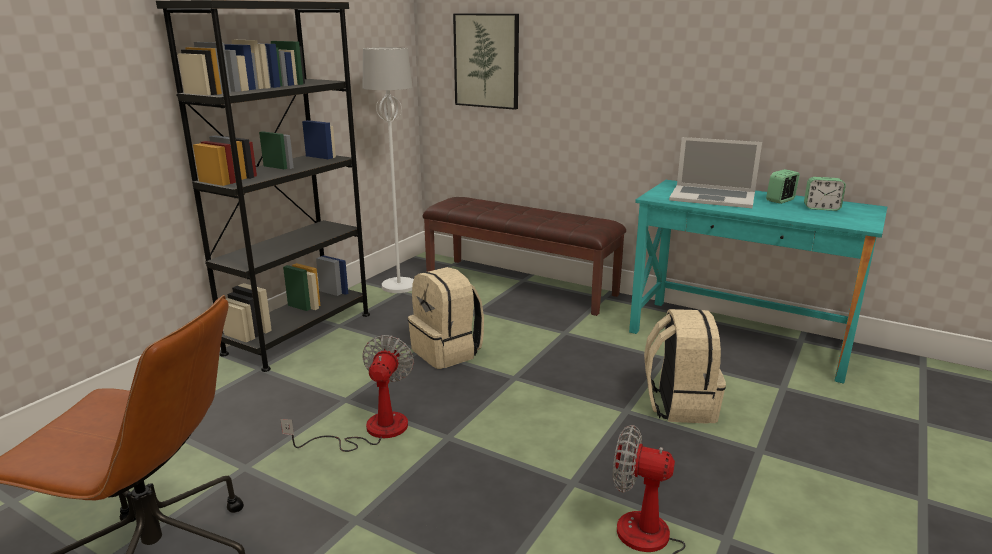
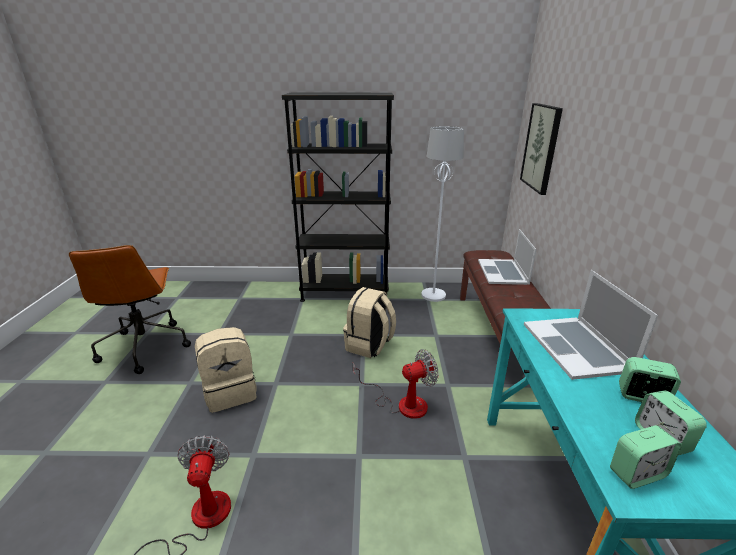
camera: 60 degrees right, 5 degrees up
(371, 430) = (267, 354): fan -> fan (402, 403)
(500, 208) = (503, 272): none -> laptop
(679, 404) = (391, 488): beige backpack -> beige backpack (231, 392)
(849, 220) = (637, 473): none -> alarm clock

